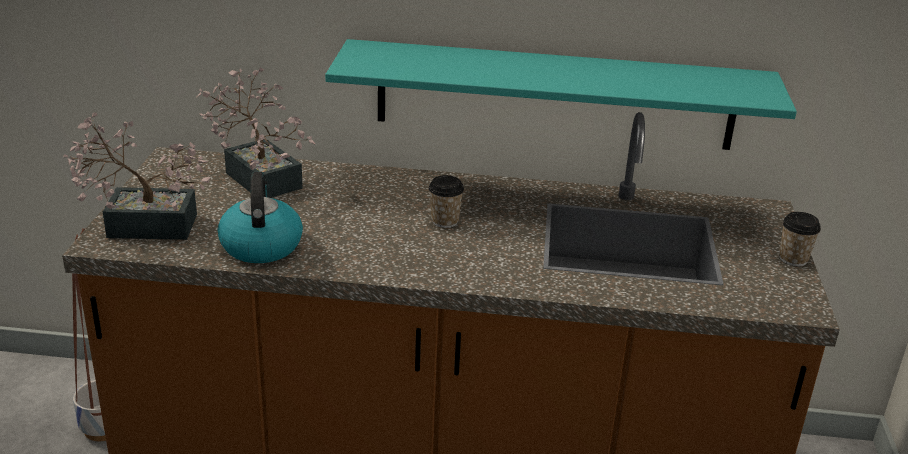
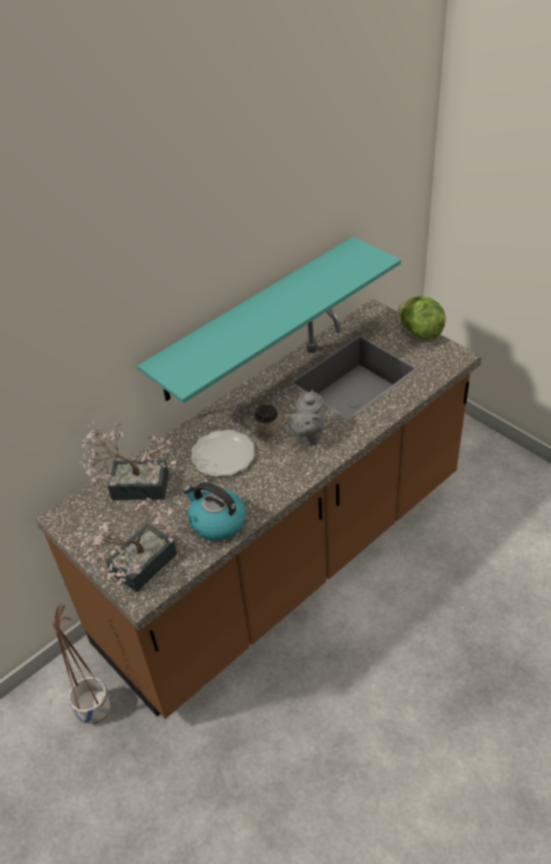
camera: 45 degrees left, 15 degrees up
(372, 208) = (223, 454): none -> plate
(476, 250) = (308, 436): none -> grey teapot
(793, 259) = (420, 332): cup -> lettuce

